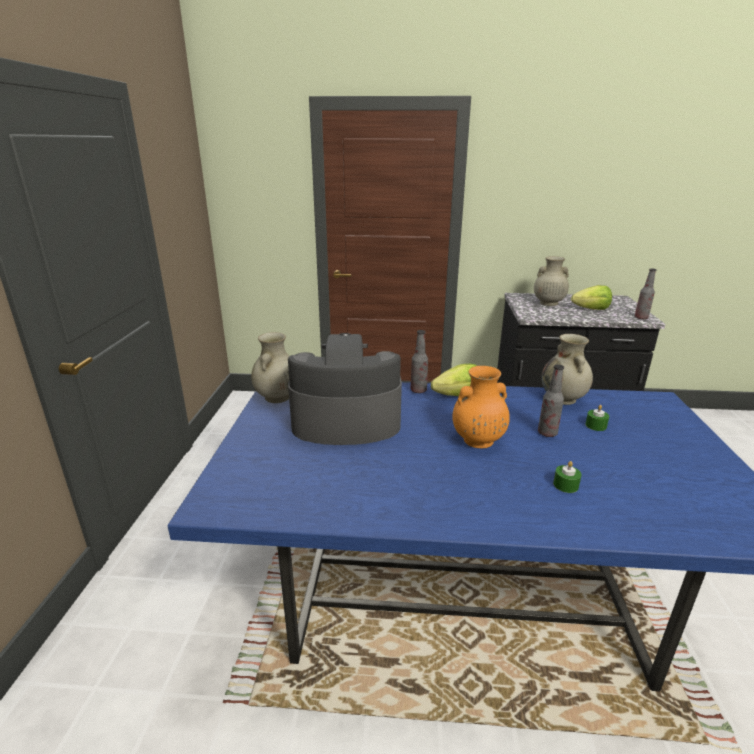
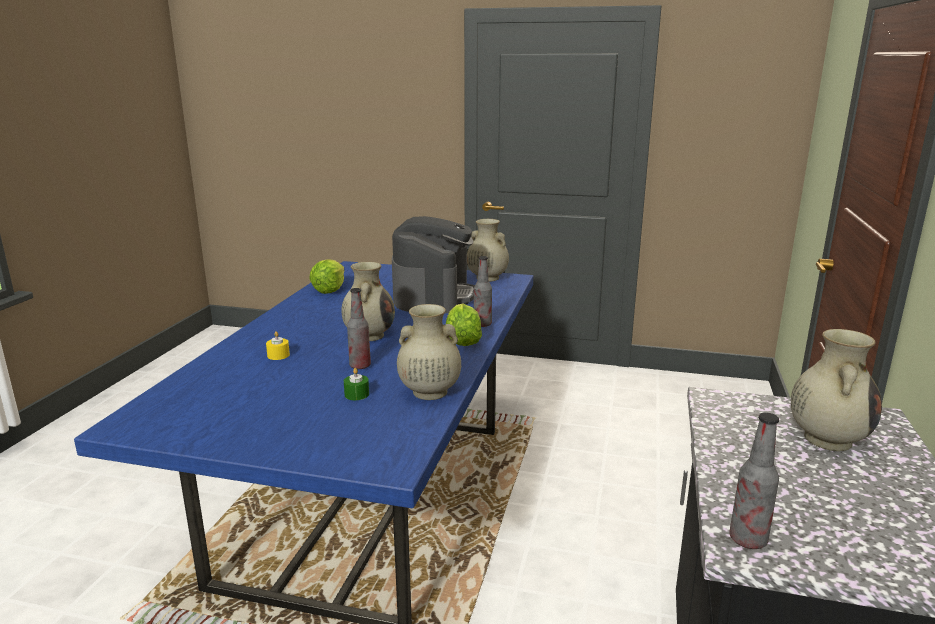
camera: 100 degrees right, 5 degrees down
(477, 440) = (369, 335): orange vase -> beige vase
(565, 485) = (278, 355): green candle -> yellow candle
(591, 309) = (800, 484): lettuce -> lettuce (330, 289)

